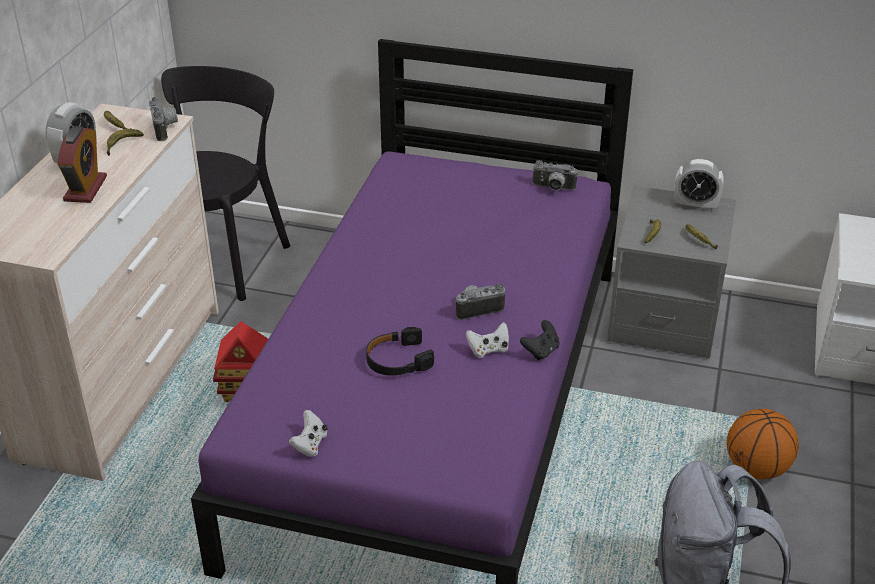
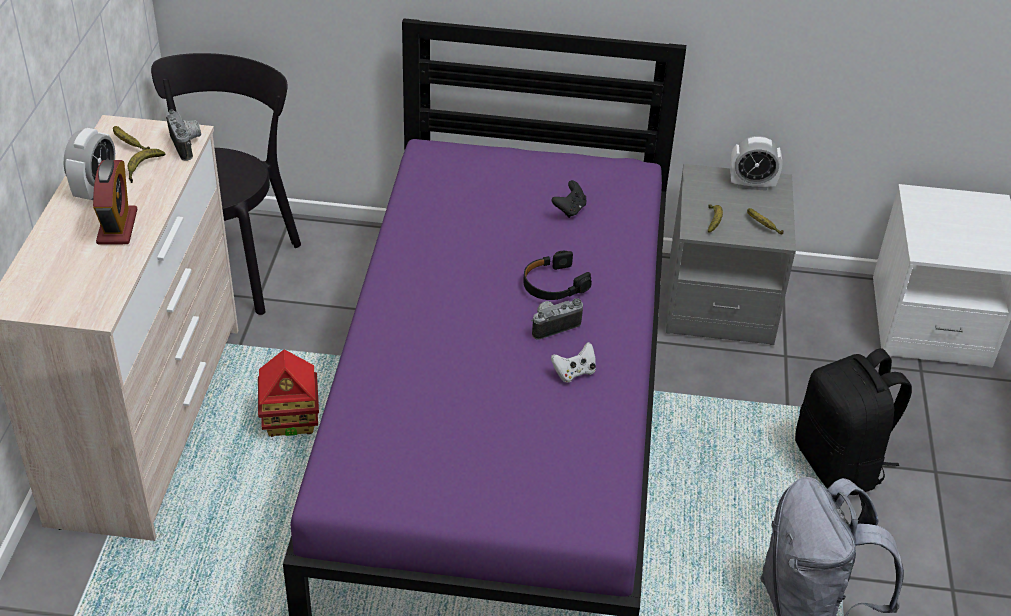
camera: 10 degrees left, 5 degrees up
(310, 444) = (410, 498): white game controller -> none
(398, 360) = (481, 392): black headphones -> black headphones (553, 284)
(541, 351) = (629, 370): black game controller -> black game controller (570, 209)
(553, 189) = (603, 176): camera -> none
(757, 468) = (840, 464): basketball -> black backpack

